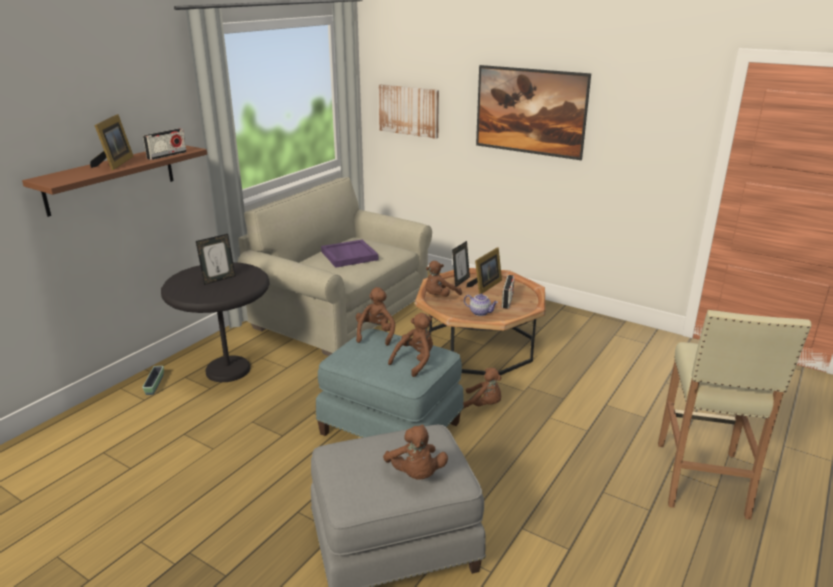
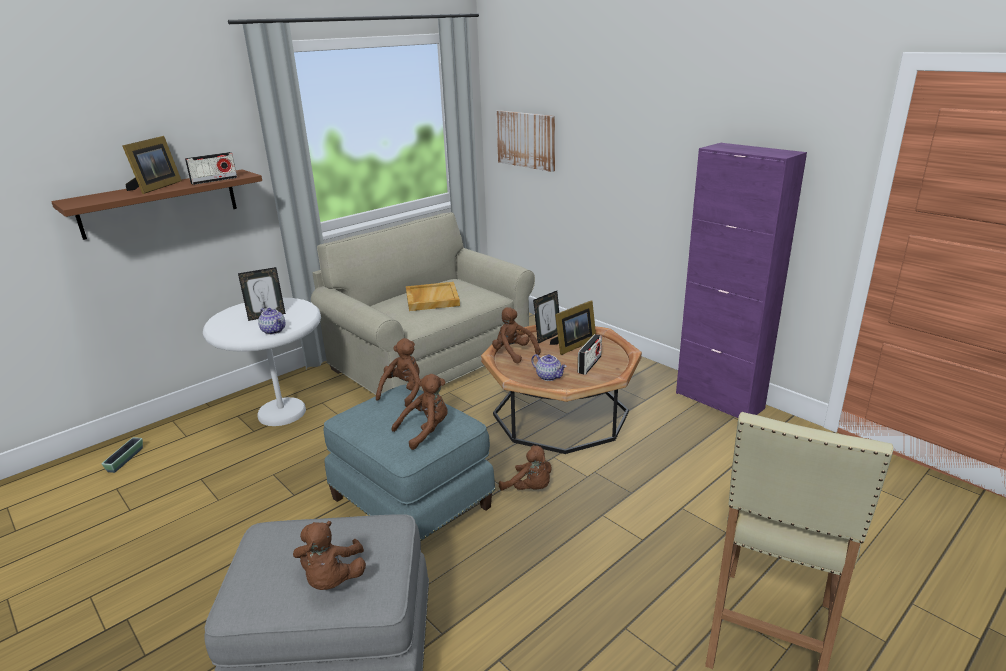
camera: 15 degrees right, 0 degrees up
(155, 384) = (205, 421): planter -> planter (125, 460)
(228, 370) = (282, 413): black side table -> white side table
(237, 291) = (274, 331): none -> teapot
(348, 255) = (431, 299): purple tray -> beige tray
(439, 296) = (513, 353): brown plush toy -> brown plush toy turned 75 degrees clockwise
(528, 132) = (647, 165): picture -> none
(598, 323) = (719, 401): none -> purple cabinet

